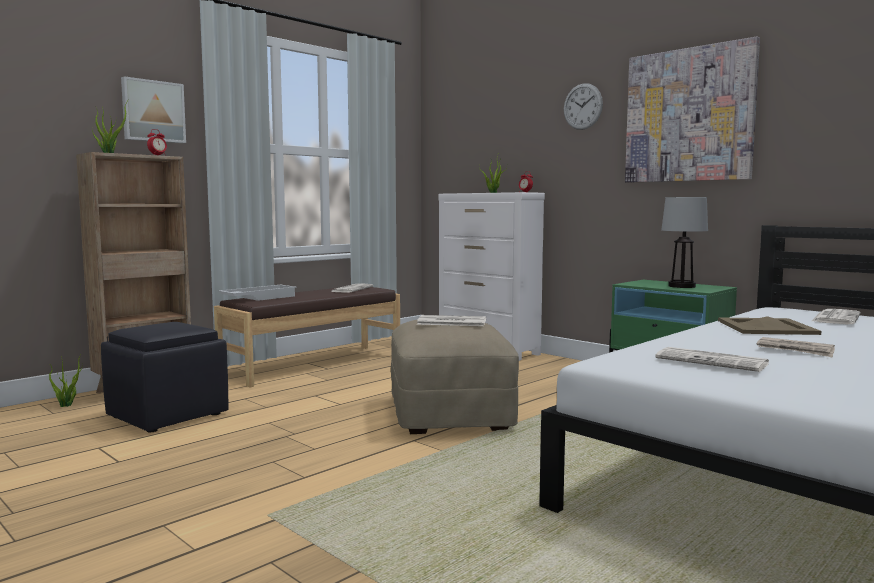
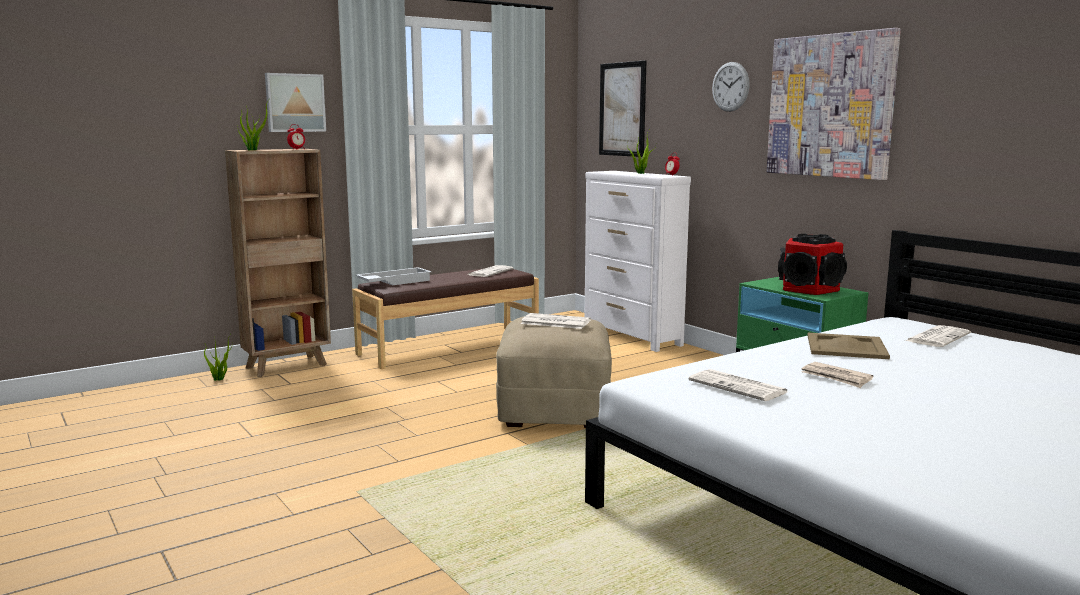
camera: 10 degrees right, 5 degrees up
(168, 414) = (302, 394): black ottoman -> none
(469, 137) = (622, 109): none -> picture
(681, 286) = (808, 289): table lamp -> speaker

